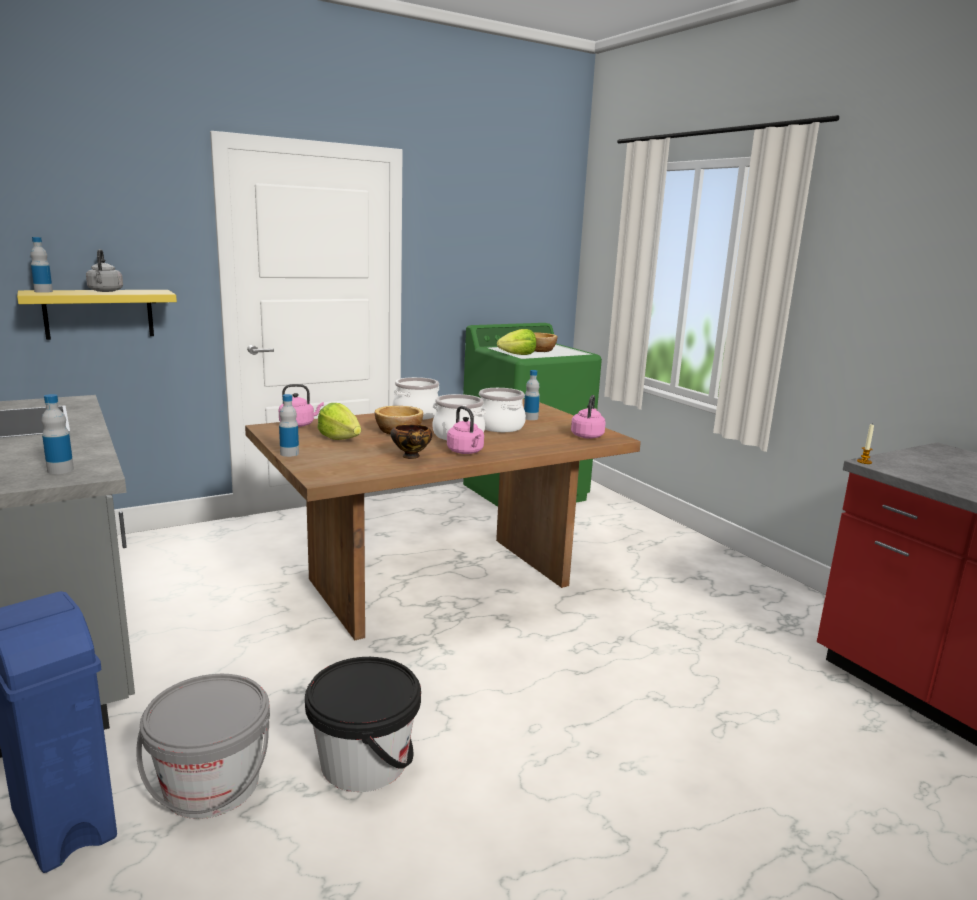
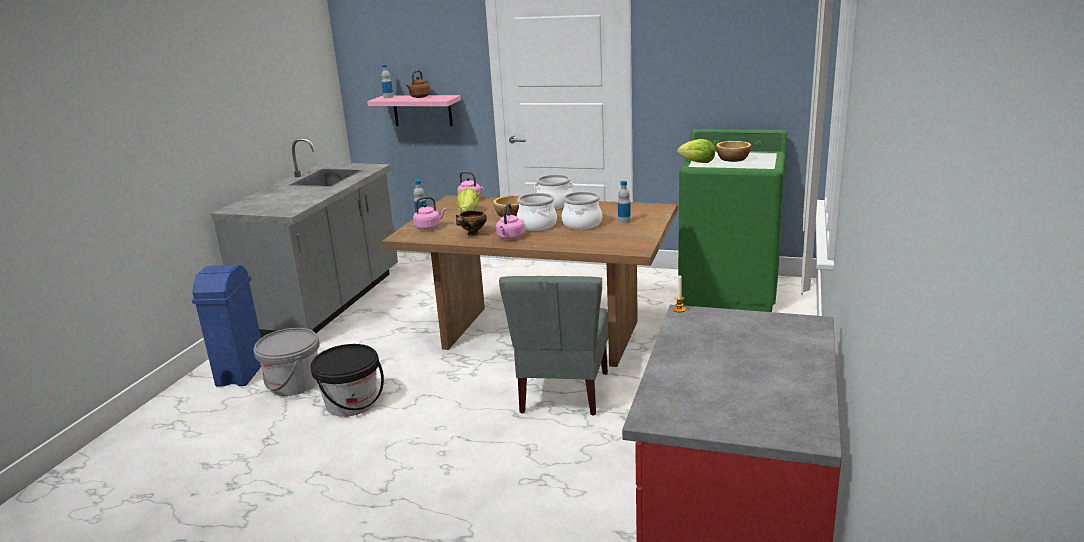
camera: 50 degrees right, 5 degrees up
(60, 470) = (283, 207): bottle -> none
(99, 314) = (422, 110): yellow shelf -> pink shelf
(105, 291) = (419, 97): grey kettle -> brown kettle
(574, 630) = (562, 393): none -> grey chair
(587, 435) = (623, 243): pink kettle -> pink kettle (429, 227)

